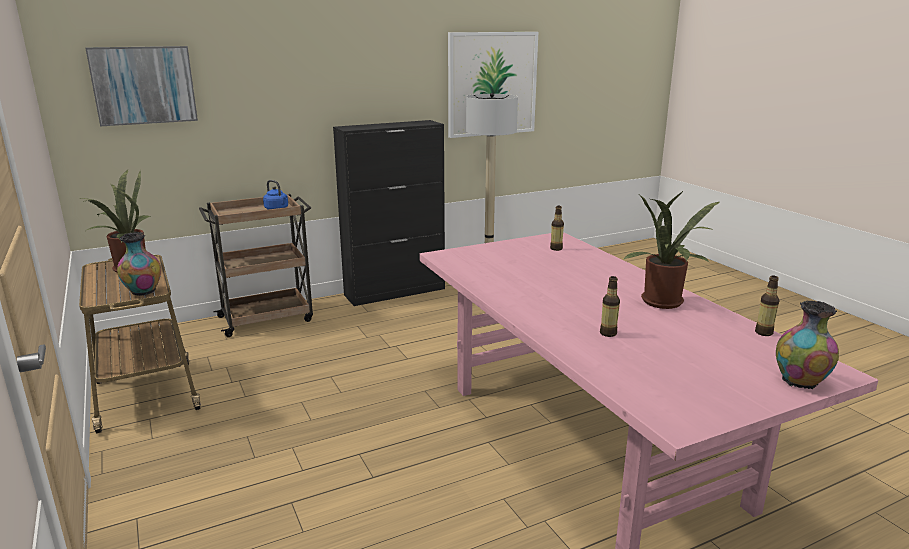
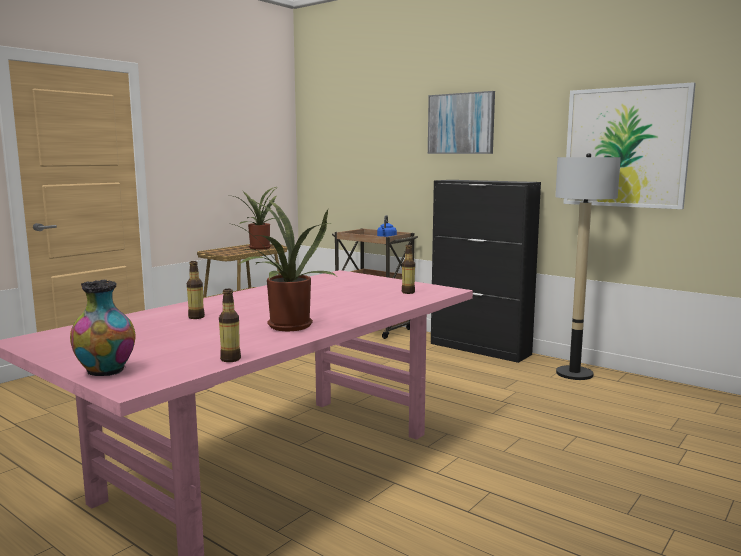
camera: 65 degrees right, 10 degrees down
(143, 292) = (224, 253): vase -> none
(144, 85) = (341, 140): picture -> picture (461, 123)

